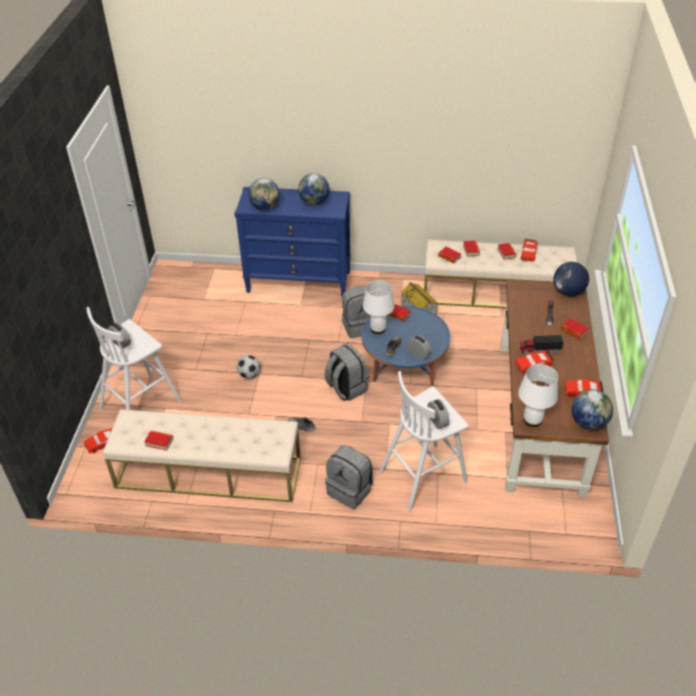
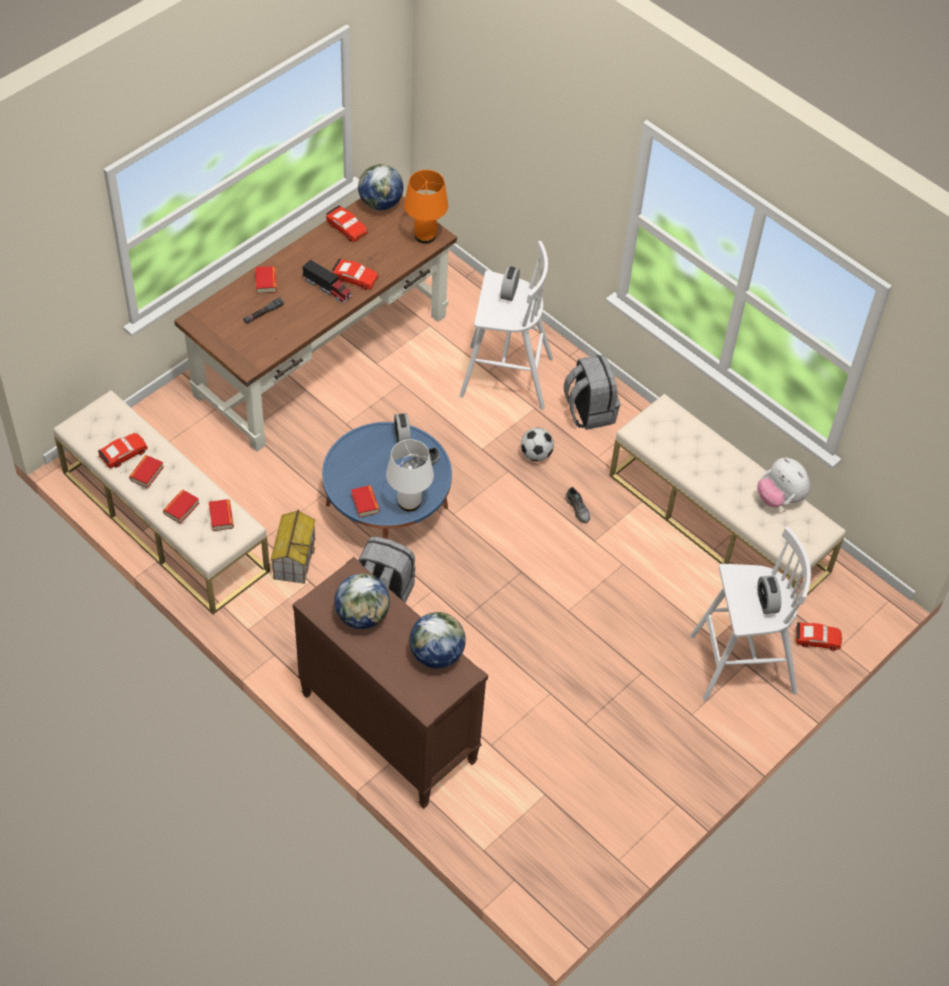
camera: 145 degrees left, 10 degrees up
(159, 442) = (779, 498): book -> plush toy
(249, 375) = (581, 616): football -> football (536, 455)
(299, 282) = (387, 728): blue dresser -> brown dresser
(346, 388) = (485, 520): grey backpack -> none
(532, 419) = (425, 236): white table lamp -> orange table lamp
(568, 292) = (206, 323): globe -> none

